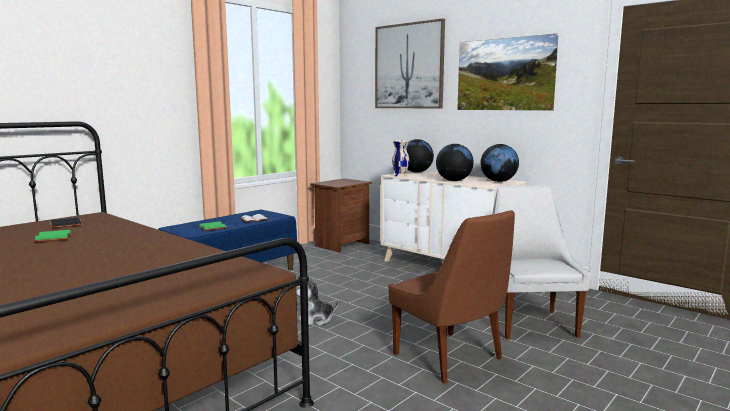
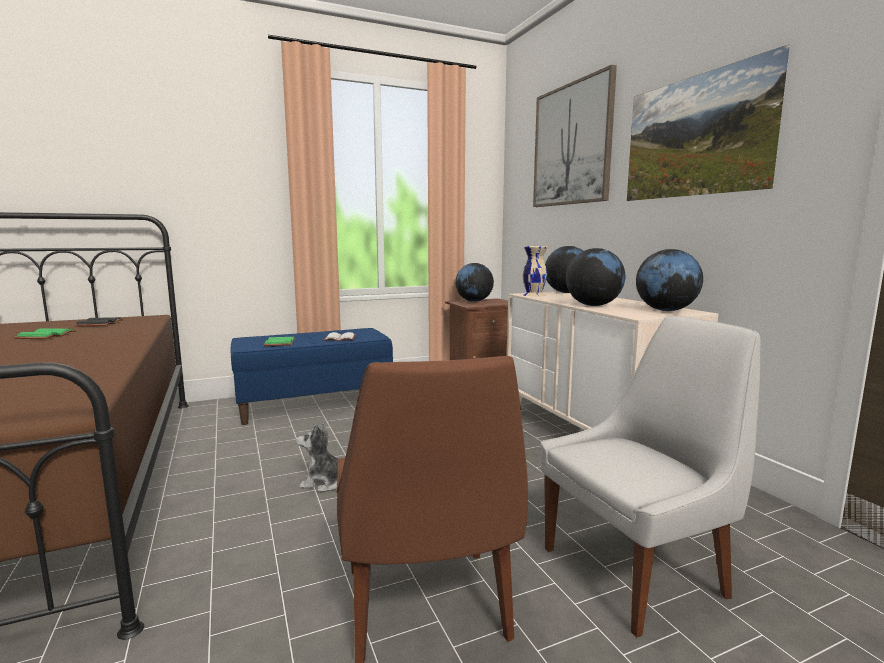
camera: 25 degrees right, 0 degrees up
(332, 182) = (474, 301): none -> globe
(529, 323) = (637, 570): white chair -> white chair turned 45 degrees clockwise

